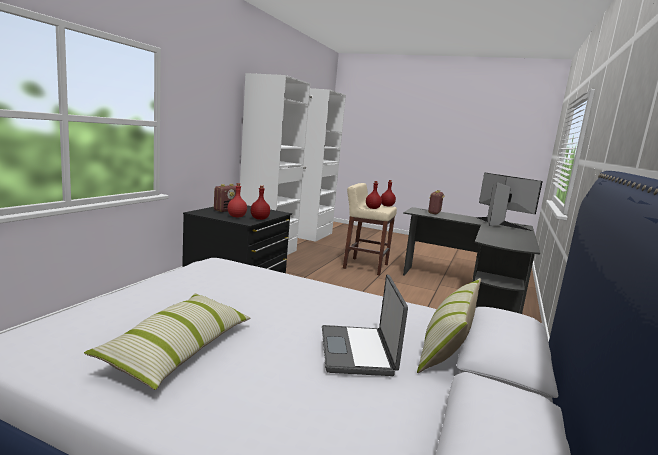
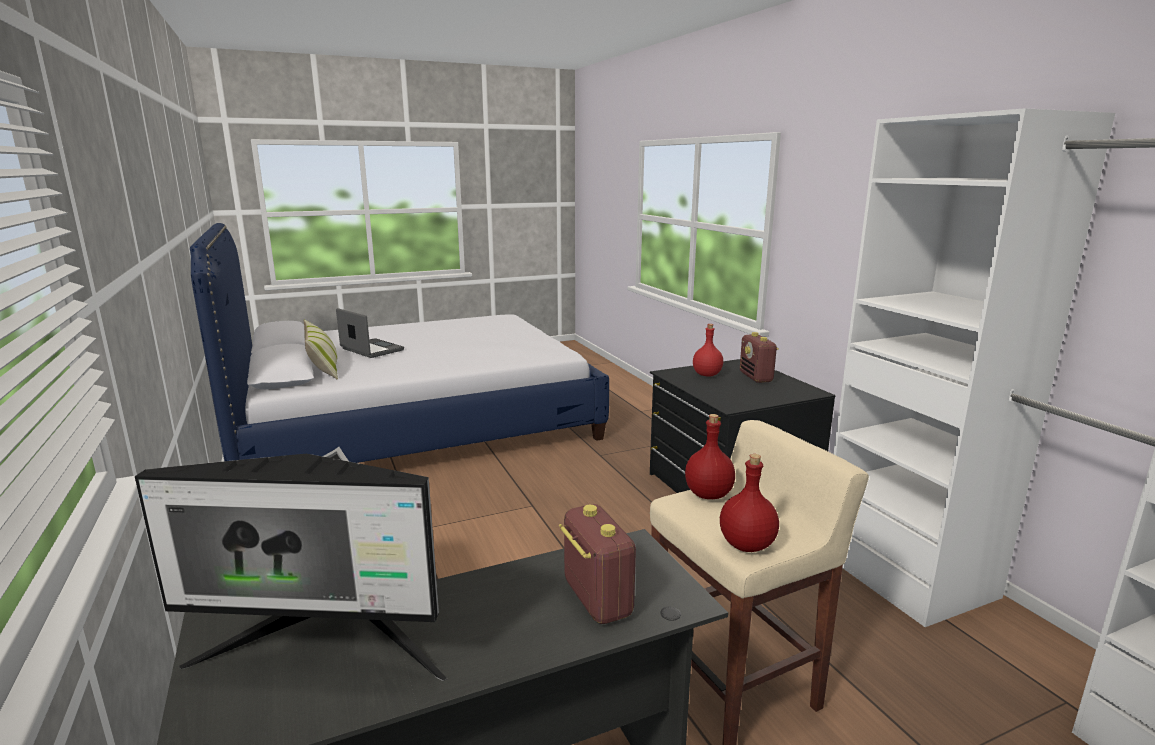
camera: 135 degrees right, 5 degrees up
(178, 350) = (448, 330): pillow -> none
(259, 219) = (686, 382): red bottle -> none

